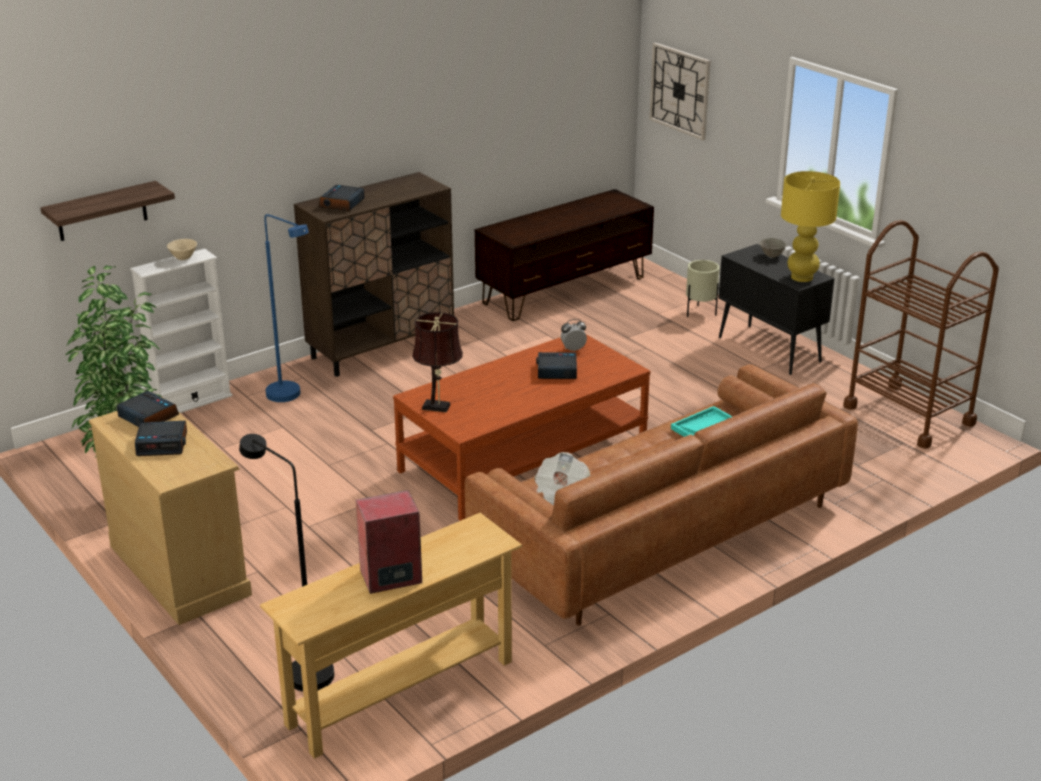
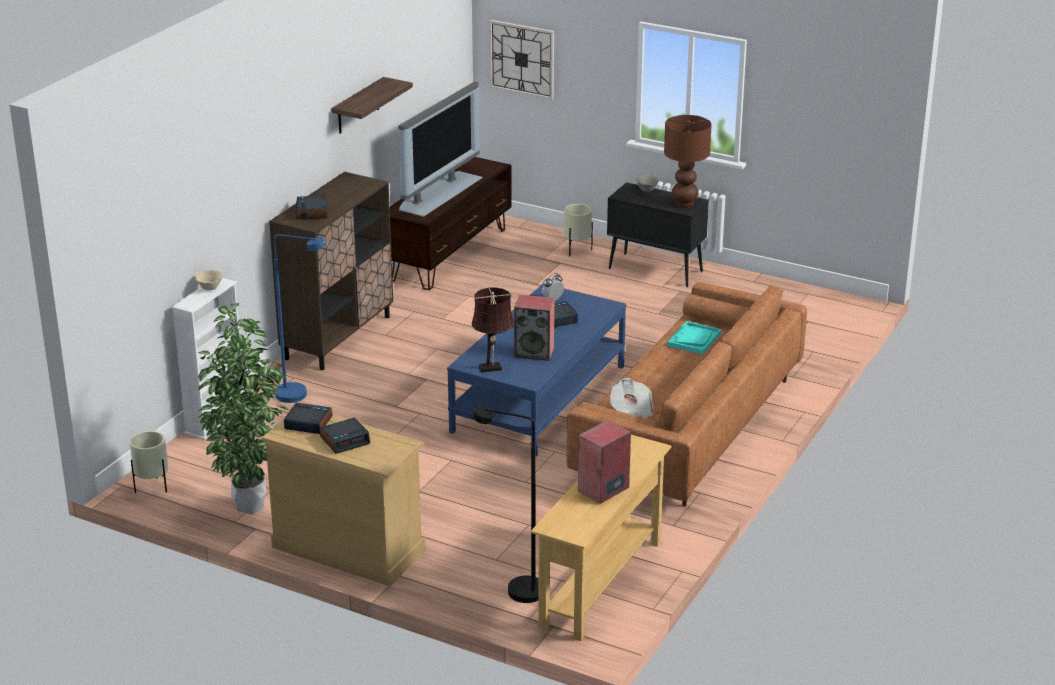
camera: 25 degrees left, 0 degrees up
(68, 454) = (153, 488): none -> beige planter
(101, 211) = (151, 260): shelf -> shelf (358, 106)
(500, 400) = (535, 352): none -> speaker
(523, 458) = (538, 399): brown coffee table -> blue coffee table
(552, 220) = (438, 193): none -> television
(802, 277) = (685, 204): yellow table lamp -> brown table lamp
(909, 415) = (796, 299): brown cart -> none

